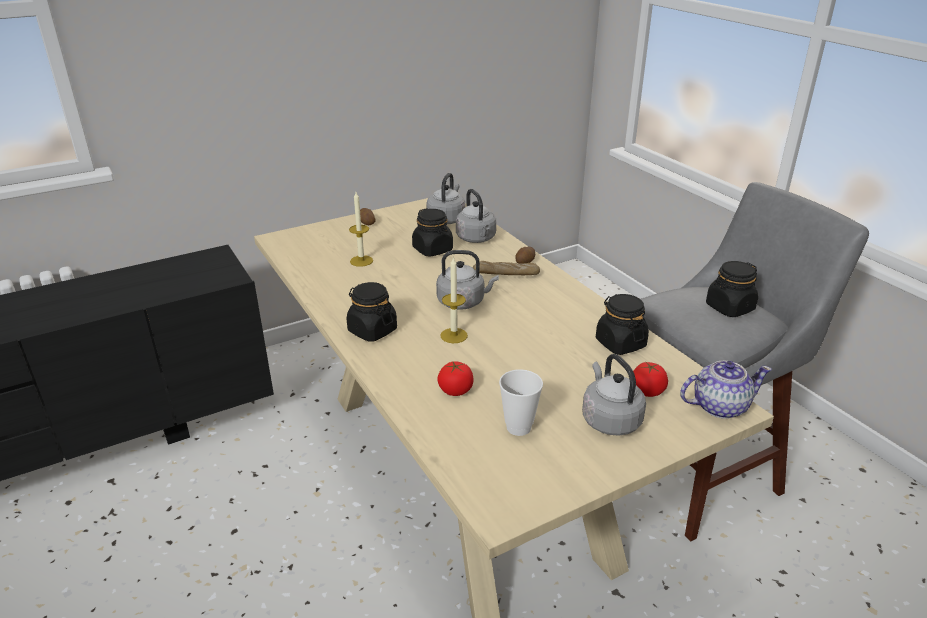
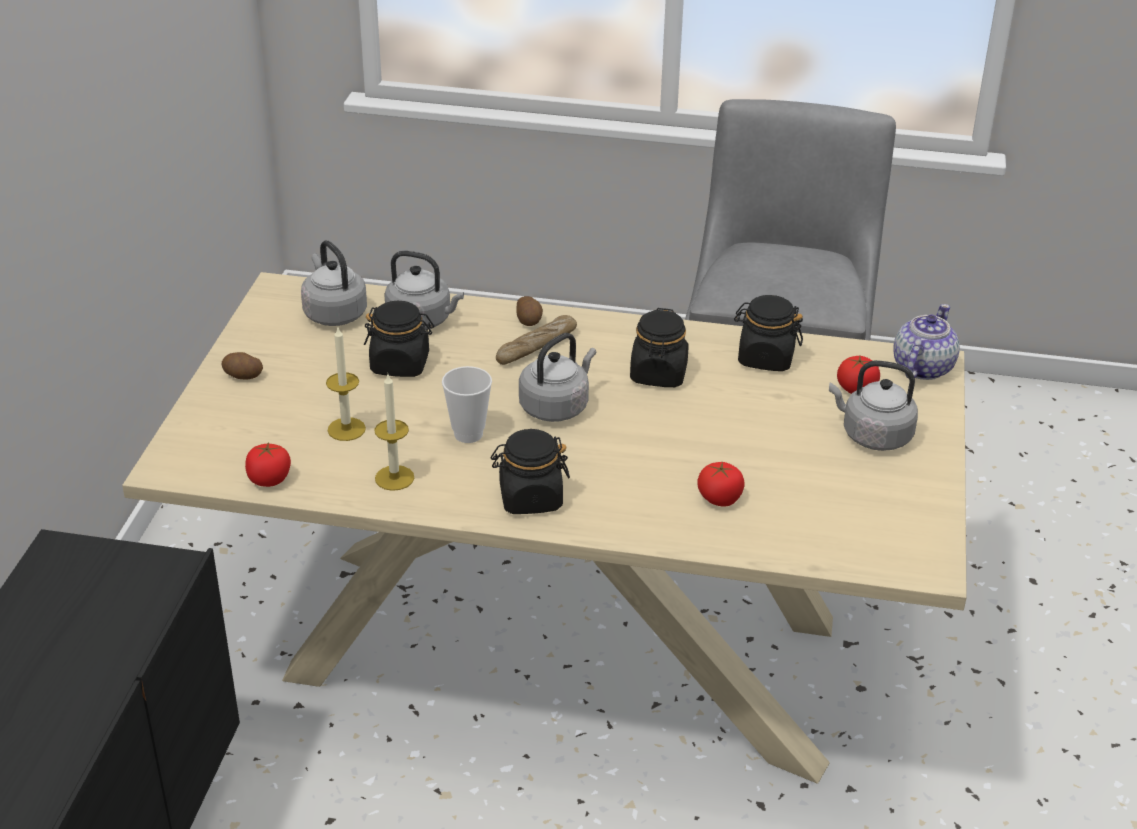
camera: 50 degrees left, 5 degrees up
(298, 262) = (269, 479): none -> tomato
(454, 335) = (617, 448): candle -> candle (394, 478)
(518, 427) = (825, 493): cup -> cup (468, 434)
(729, 308) = (792, 263): black jar -> black jar (658, 374)

